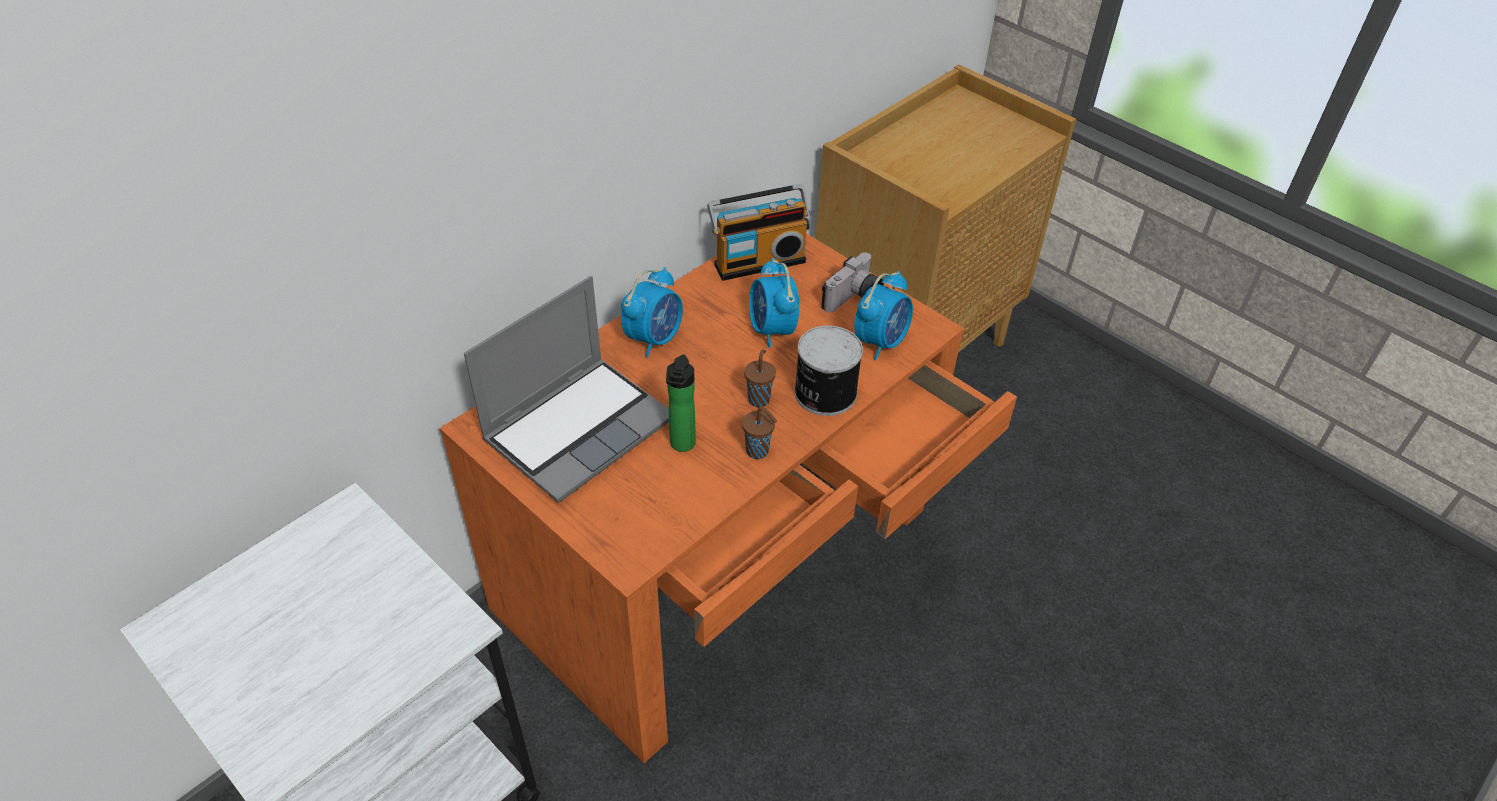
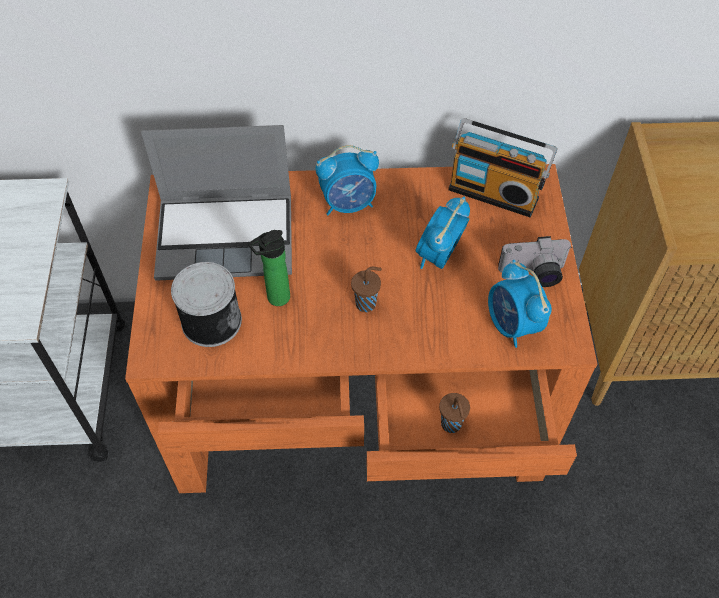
camera: 45 degrees right, 10 degrees up
(758, 452) = (320, 343): brown cup -> brown cup (451, 425)
(823, 393) = (418, 334): can -> can (210, 320)
(881, 341) = (512, 325): alarm clock -> alarm clock turned 75 degrees clockwise

